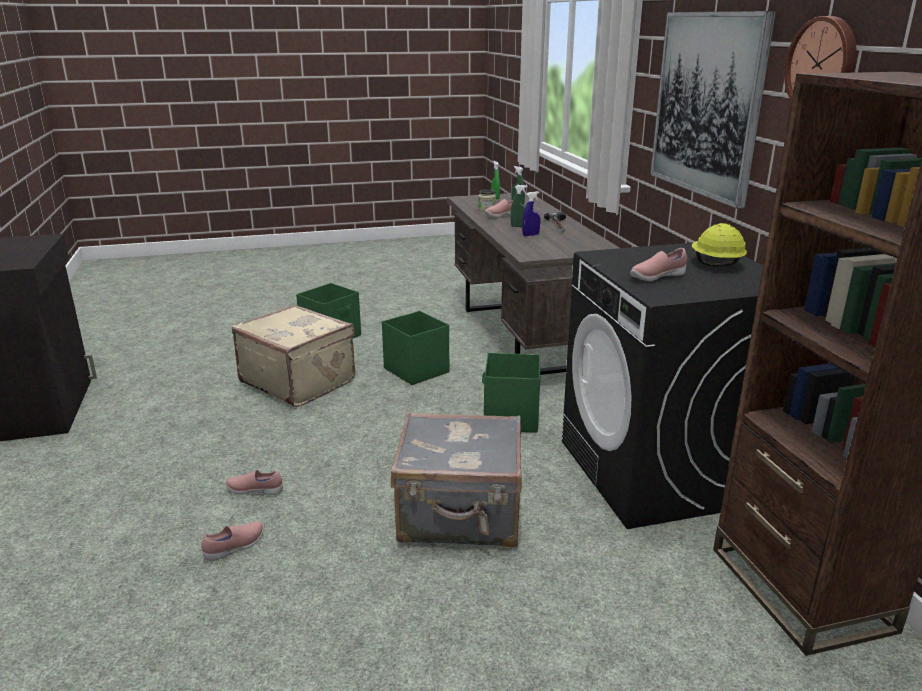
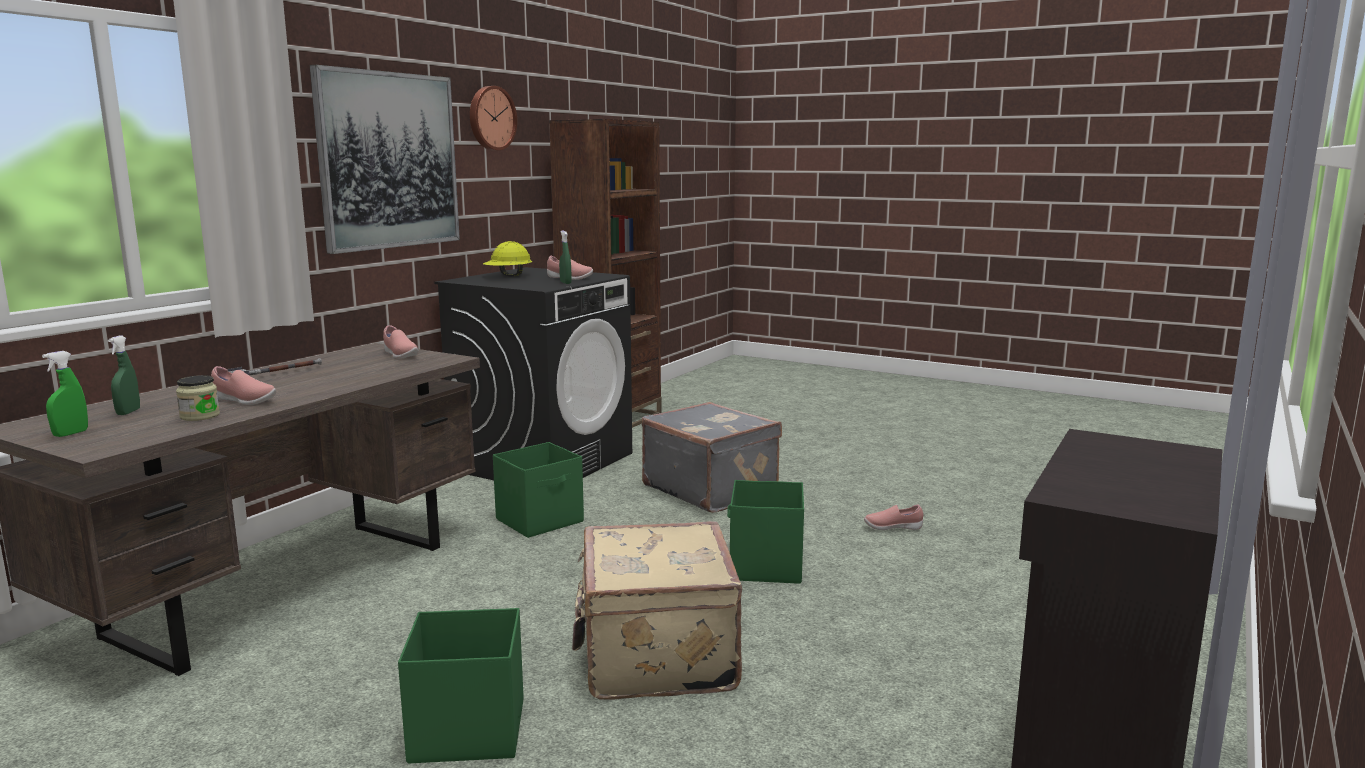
camera: 135 degrees left, 10 degrees down
(255, 491) = (844, 555): pink shoe -> pink shoe (400, 355)
(416, 370) = (499, 603): green storage box -> green storage box (765, 567)
(519, 226) = (309, 383): green spray bottle -> green spray bottle (565, 283)
(530, 235) = (351, 373): blue spray bottle -> none

